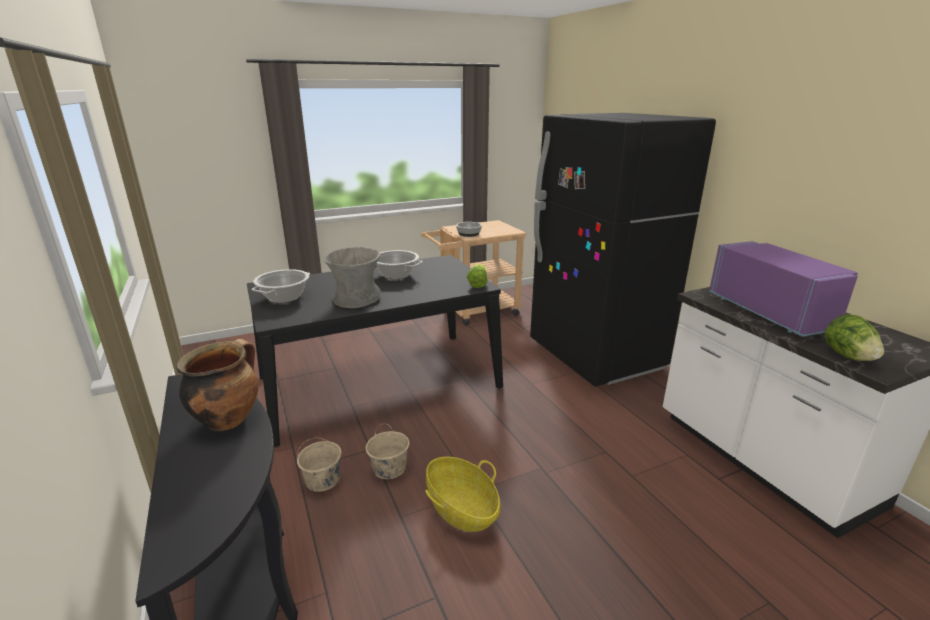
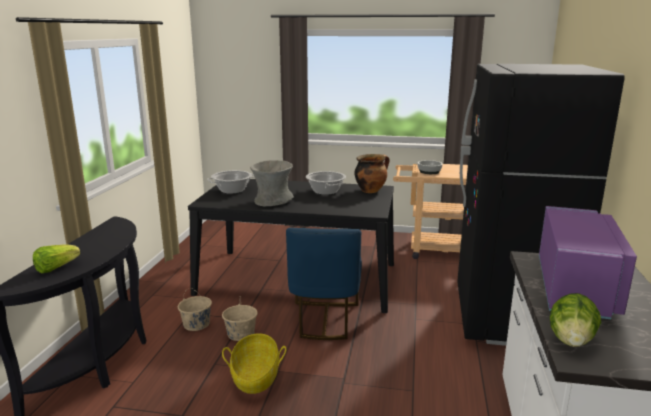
camera: 35 degrees right, 5 degrees down
(228, 419) = (107, 243): cooking pot -> cooking pot (370, 190)
(457, 416) = (324, 320): none -> blue chair
(477, 284) = (375, 210): lettuce -> lettuce (56, 268)

